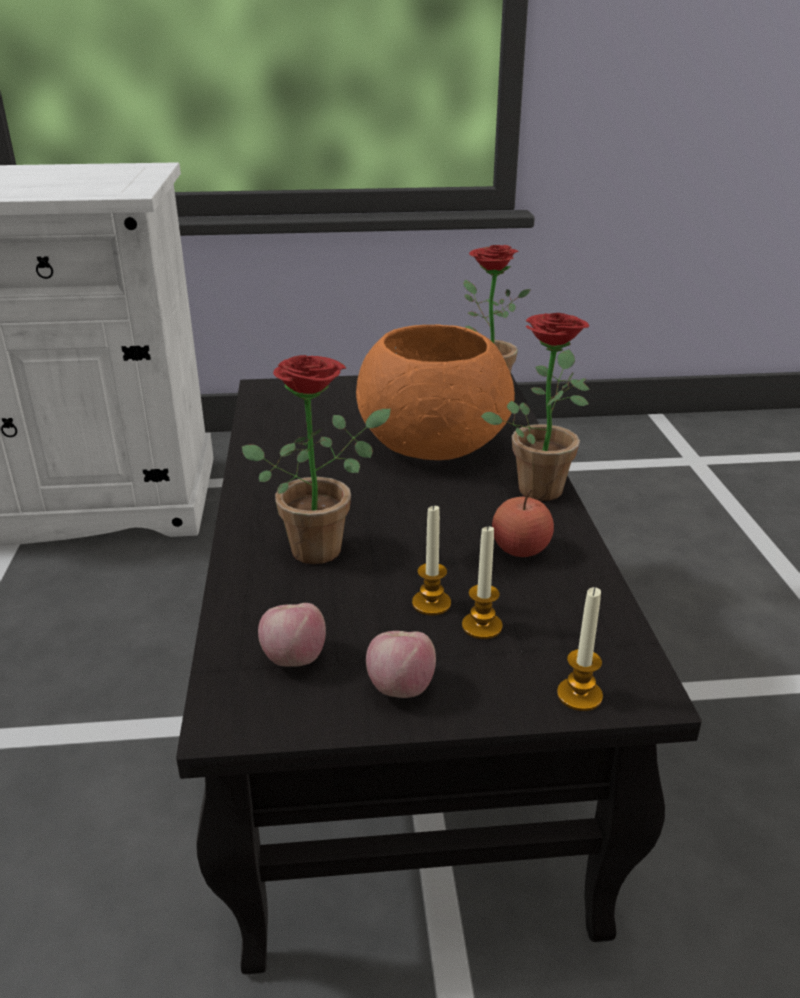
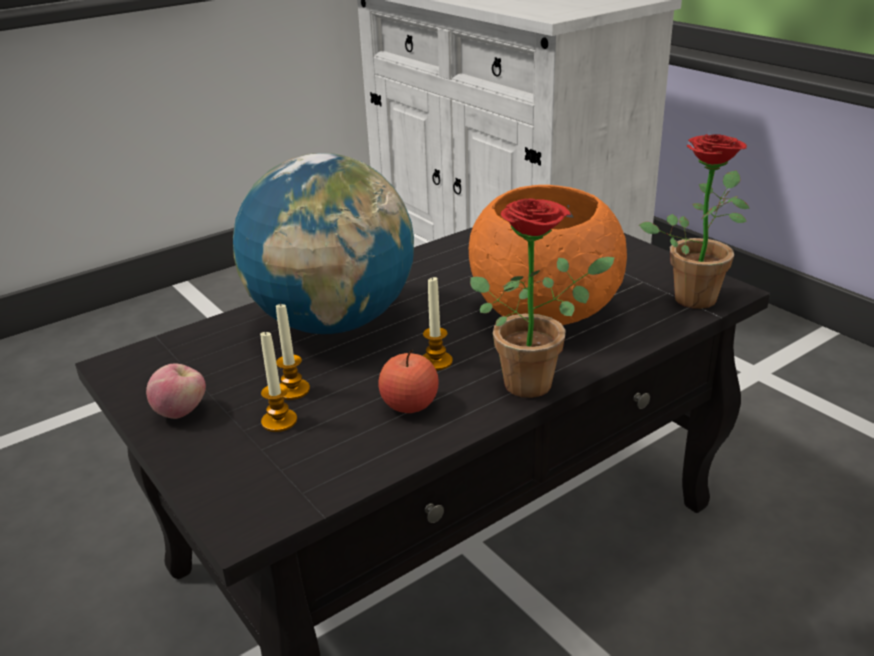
camera: 60 degrees right, 0 degrees up
(294, 658) = (189, 362): apple -> none
(324, 545) = (333, 323): potted plant -> globe
(579, 695) = (219, 493): candle -> candle (436, 361)

